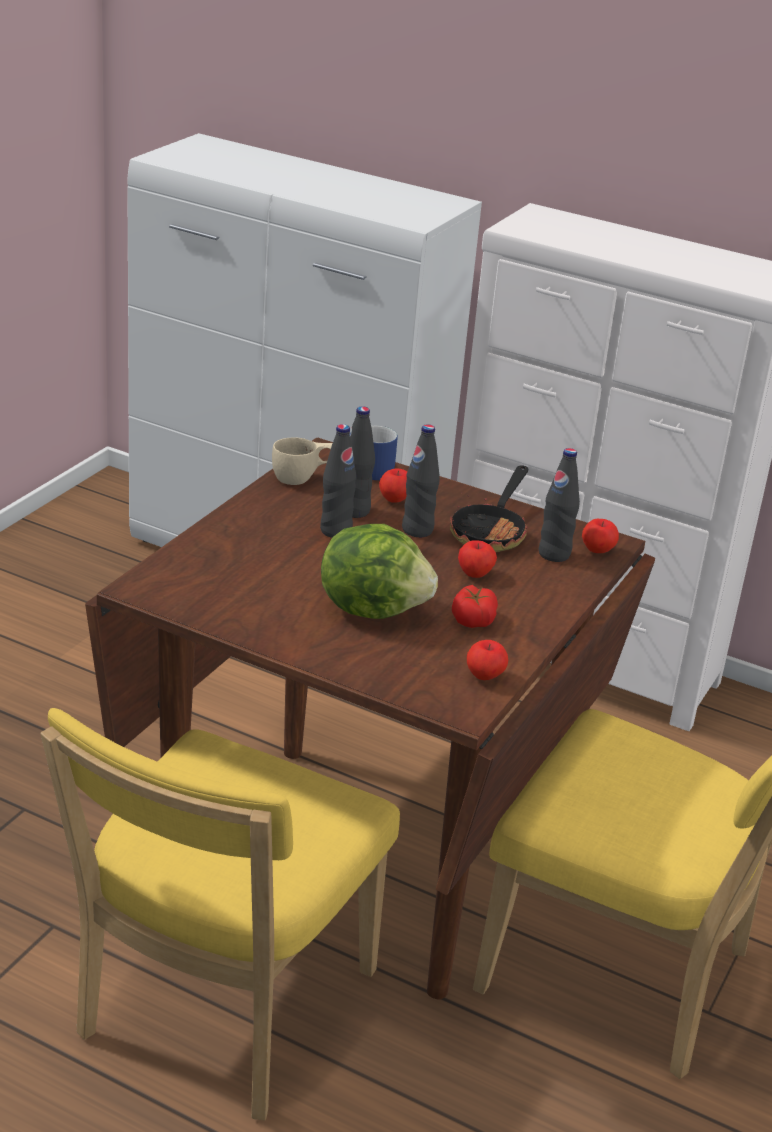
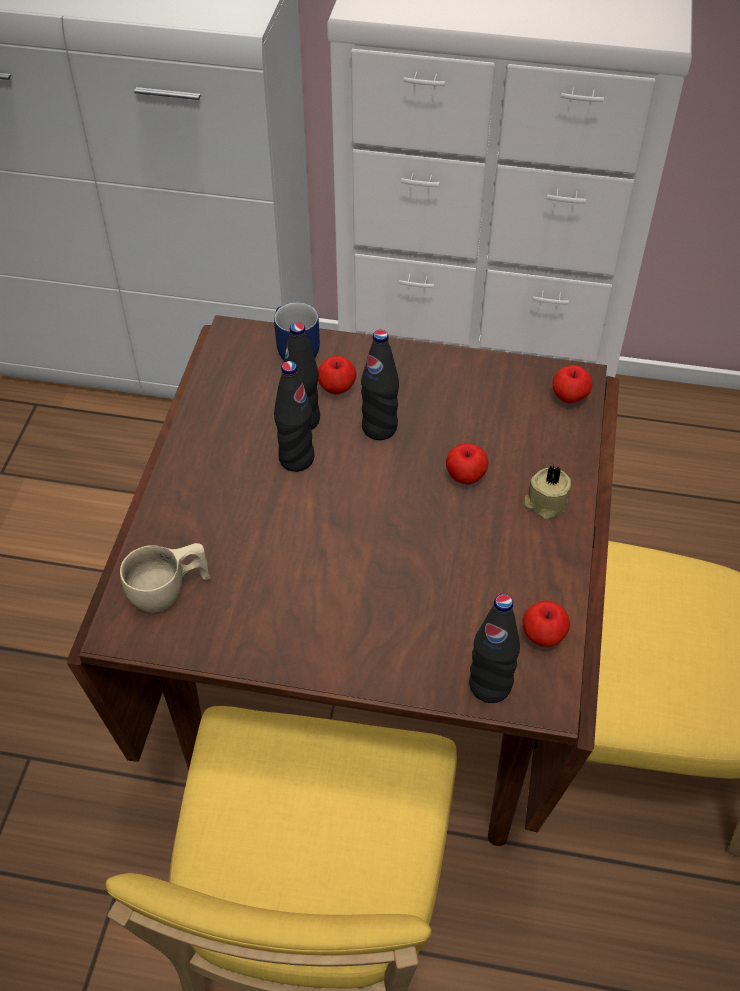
camera: 15 degrees left, 20 degrees up
(303, 479) = (229, 387): beige cup -> beige cup (169, 592)
(373, 608) = (386, 569): lettuce -> none
(473, 619) = (493, 549): tomato -> none
(492, 531) = (454, 404): frying pan -> none
(535, 604) = (545, 503): none -> beige candle
(554, 554) = (530, 418): black bottle -> black bottle (490, 686)

